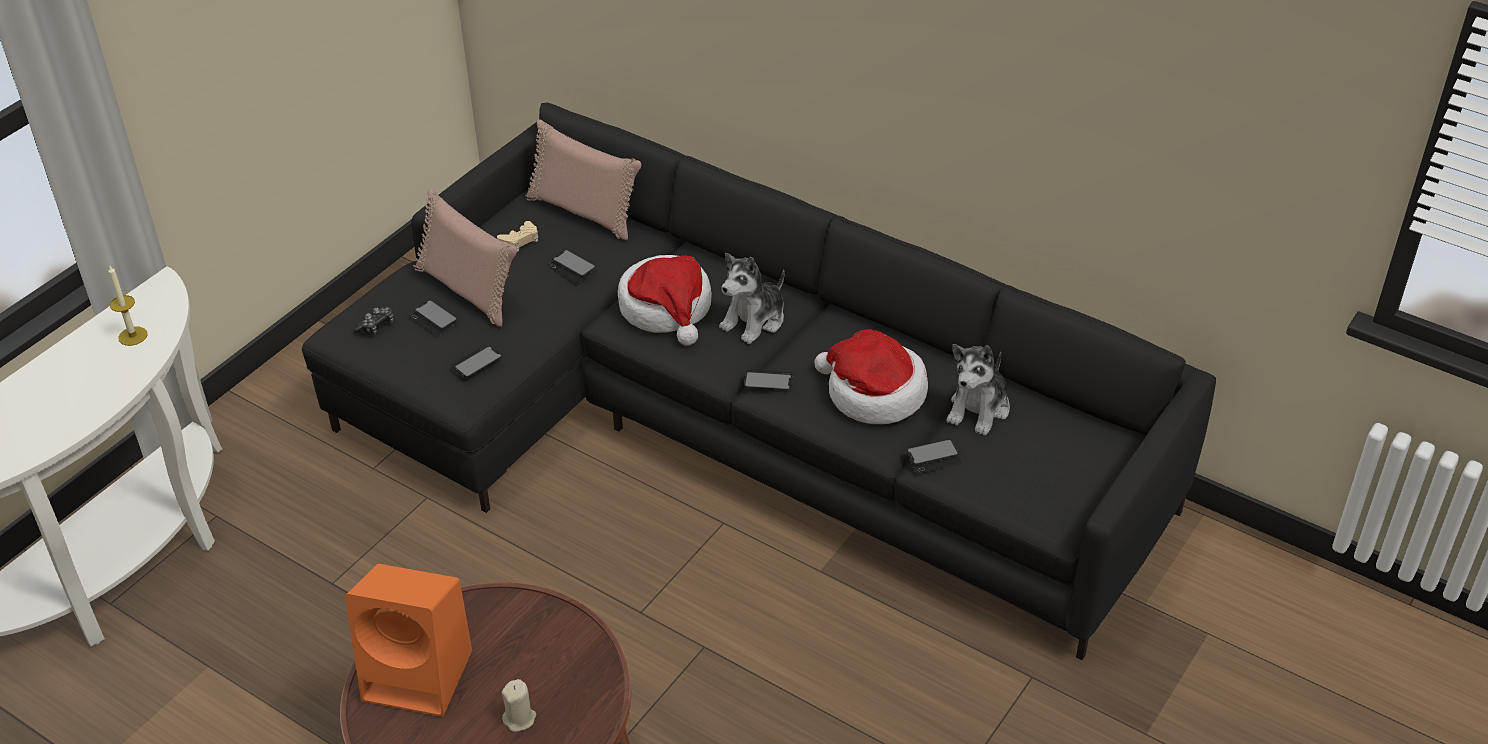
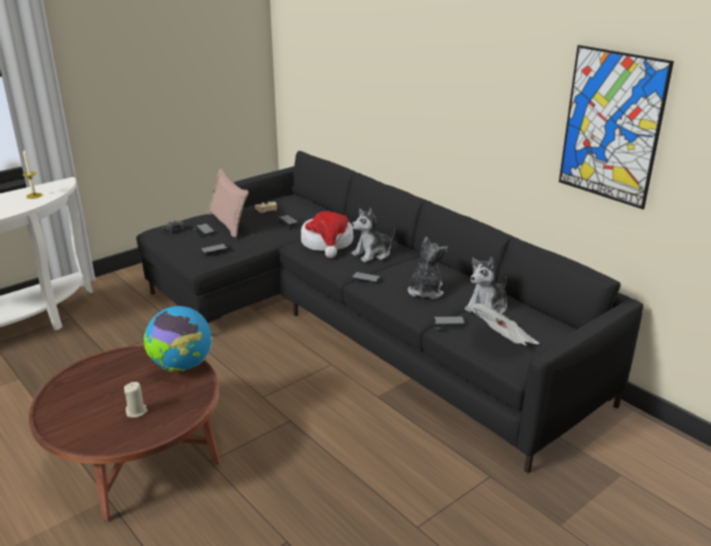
camera: 15 degrees right, 15 degrees down
(421, 675) = (96, 380): orange speaker -> none
(542, 618) = (181, 366): none -> globe
(584, 212) = (307, 205): beige pillow -> none
(873, 393) = (425, 291): hat -> plush toy
(1024, 476) = (503, 341): none -> newspaper
(1157, 129) = (611, 126): none -> picture

